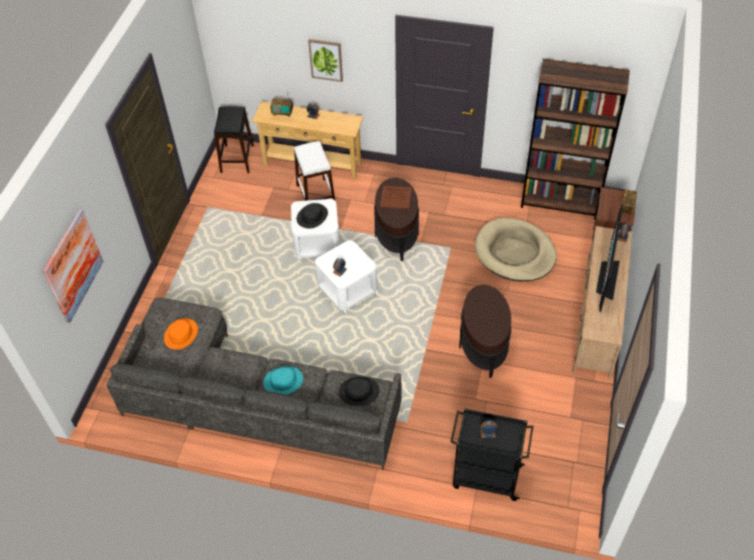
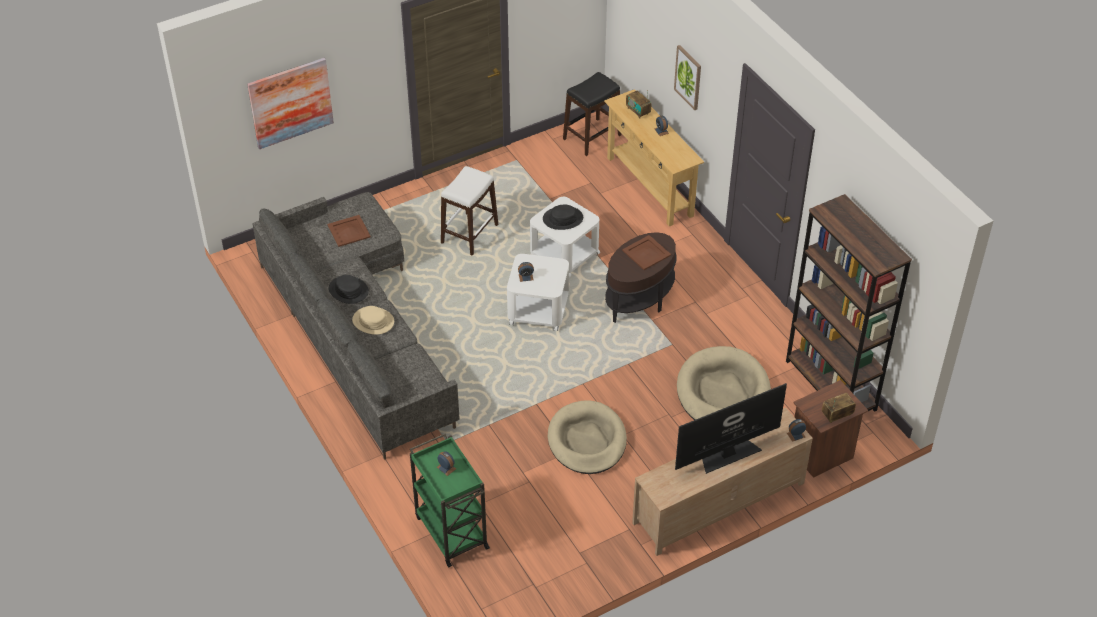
camera: 45 degrees right, 5 degrees down
(181, 334) = (349, 231): orange hat -> brown tray
(283, 381) = (373, 321): turquoise hat -> beige hat
(316, 195) = (616, 215): white stool -> white stool (470, 234)
(359, 392) = (415, 374): black hat -> black hat (348, 290)
(483, 346) = (587, 440): brown side table -> beige dog bed
(485, 476) = (450, 531): black cart -> green cart

